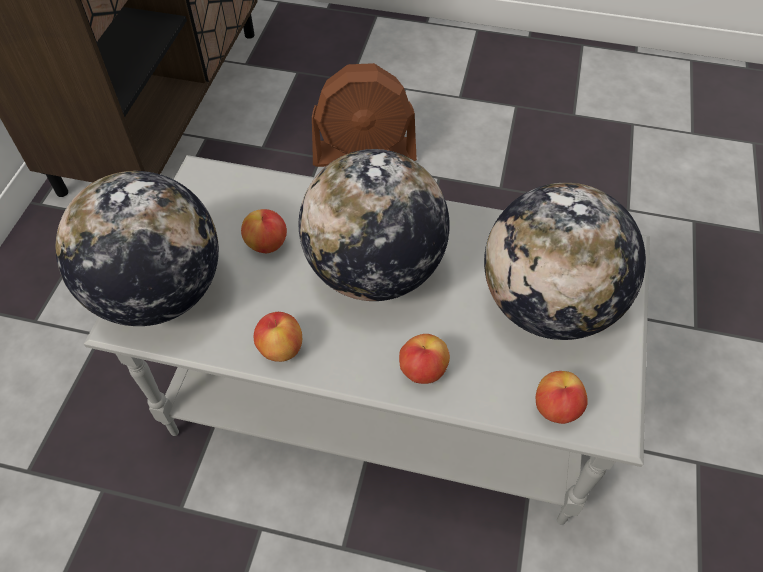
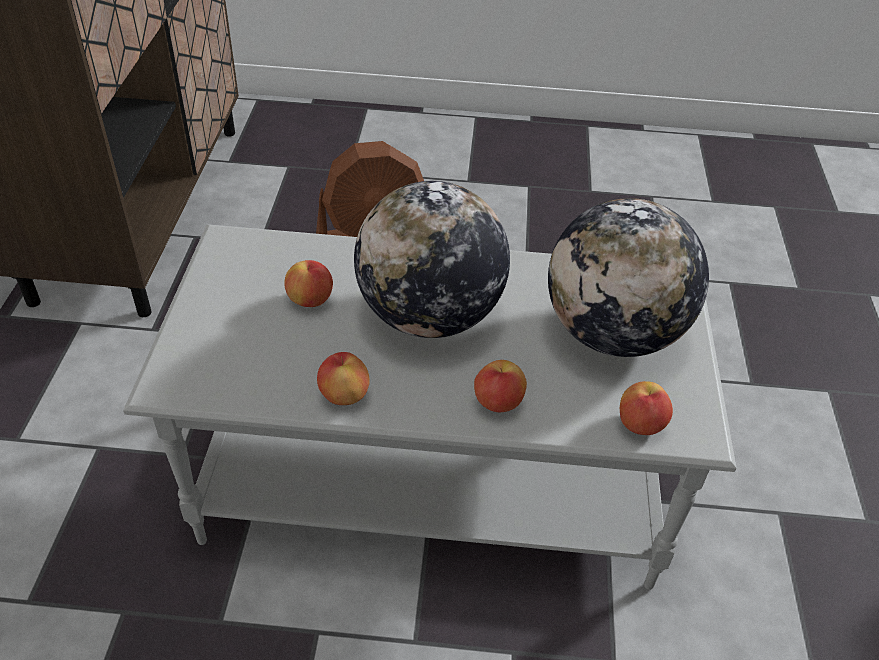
camera: 10 degrees left, 10 degrees down
(159, 293) = (200, 354): globe -> none

